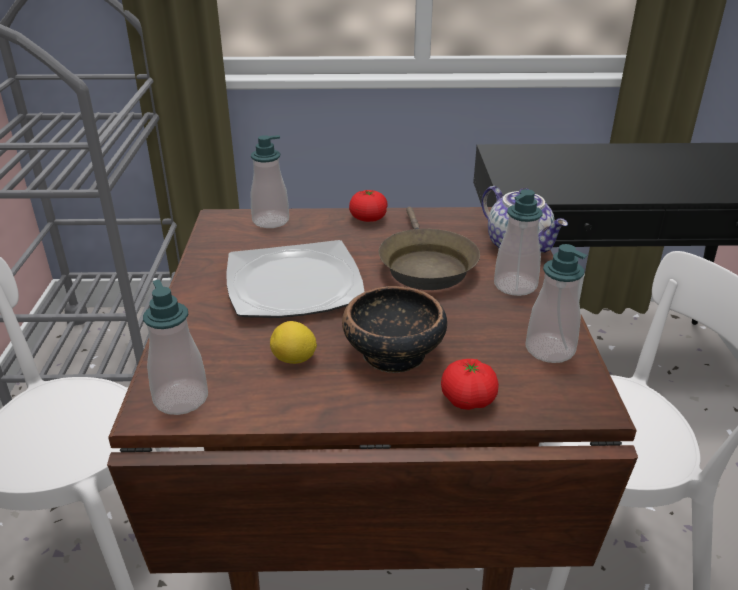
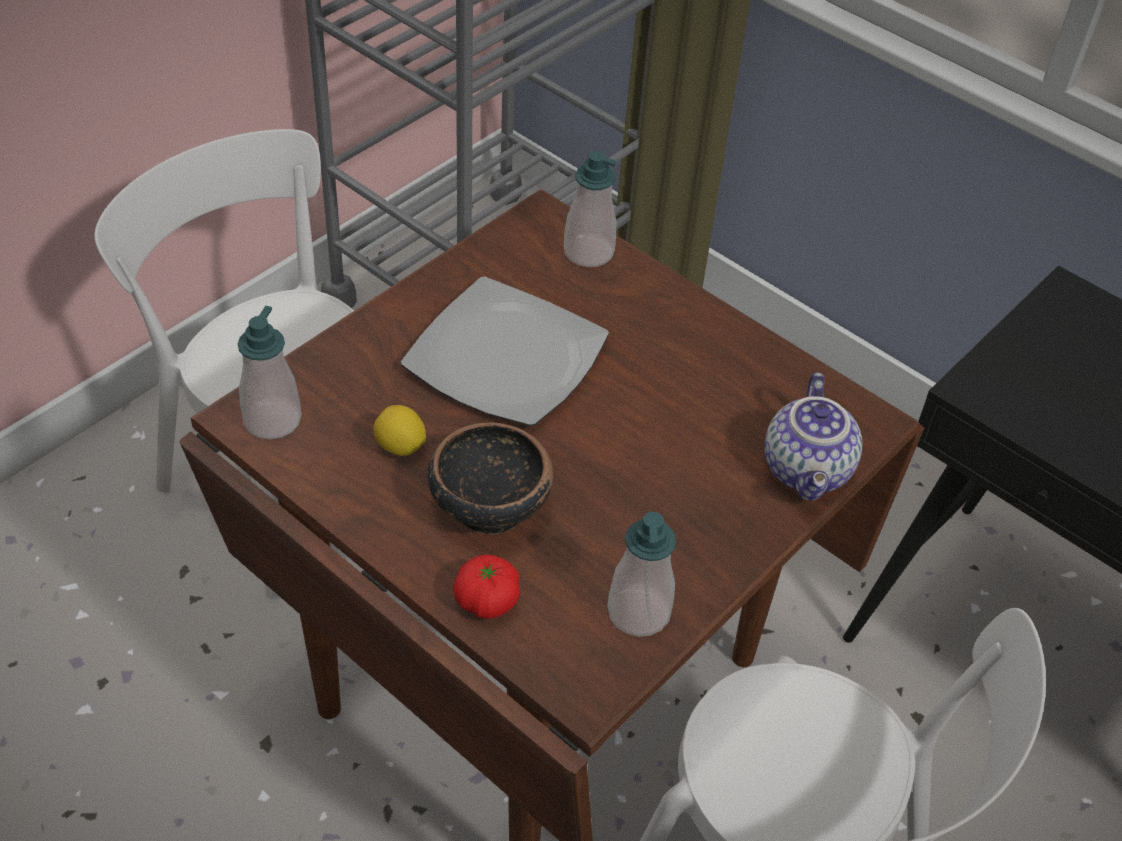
camera: 40 degrees right, 15 degrees up
(368, 218) = (696, 315): tomato -> none
(425, 265) = (665, 423): brown frying pan -> none
(515, 285) = (722, 516): soap dispenser -> none

